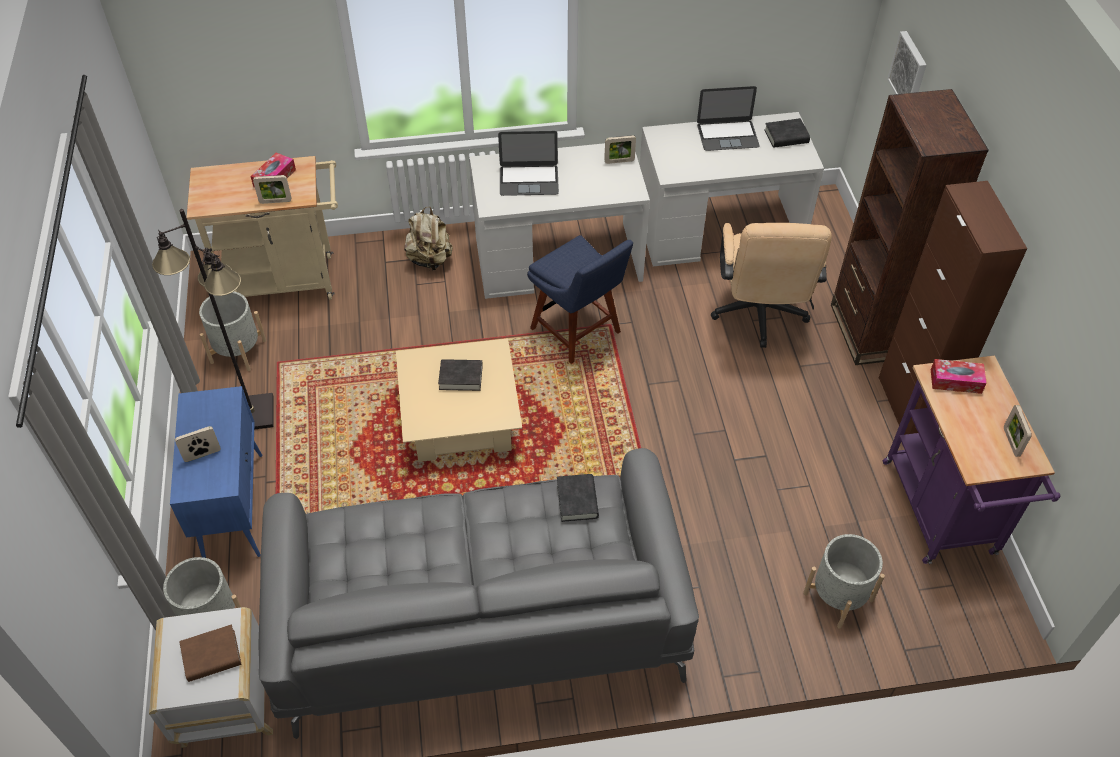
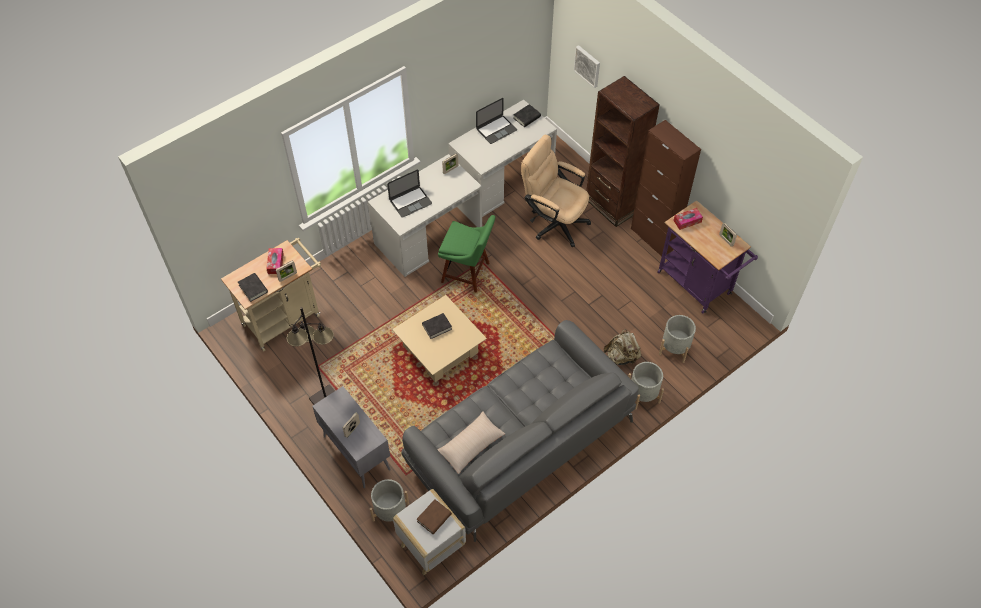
camera: 30 degrees left, 5 degrees up
(234, 506) = (356, 452): blue cabinet -> grey cabinet
(238, 351) = (290, 371): grey planter -> grey planter (643, 395)
(365, 573) = (471, 445): none -> beige pillow
(430, 259) = (357, 268): beige backpack -> beige backpack (621, 357)
(577, 500) = (545, 361): black book -> black book (253, 288)
(578, 332) = (468, 273): blue chair -> green chair
(759, 316) = (554, 221): beige office chair -> beige office chair turned 150 degrees clockwise

